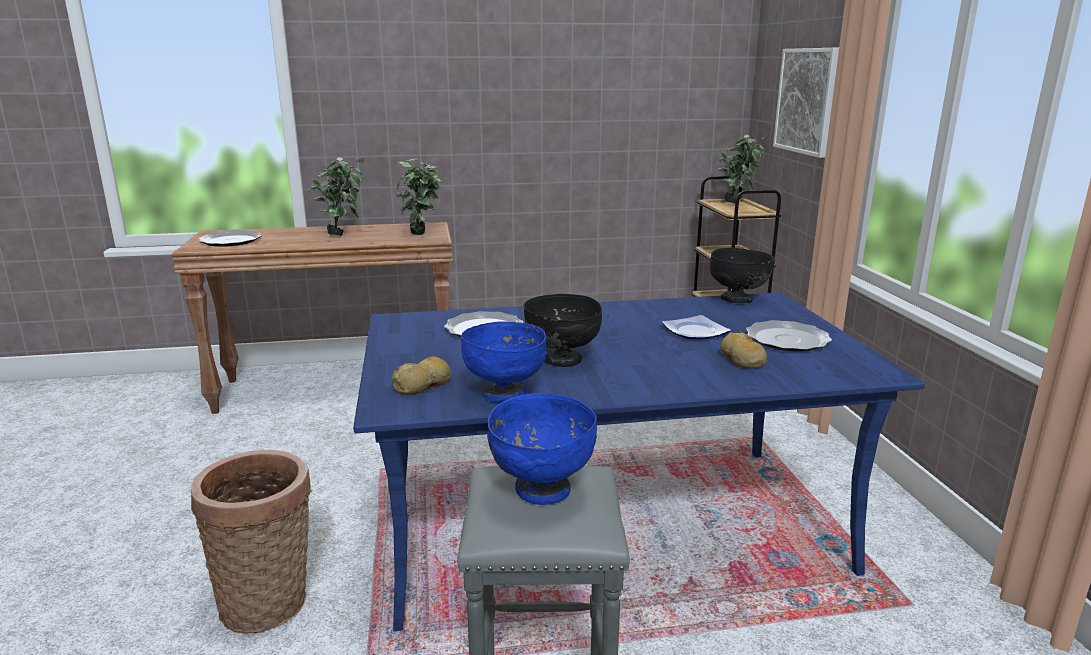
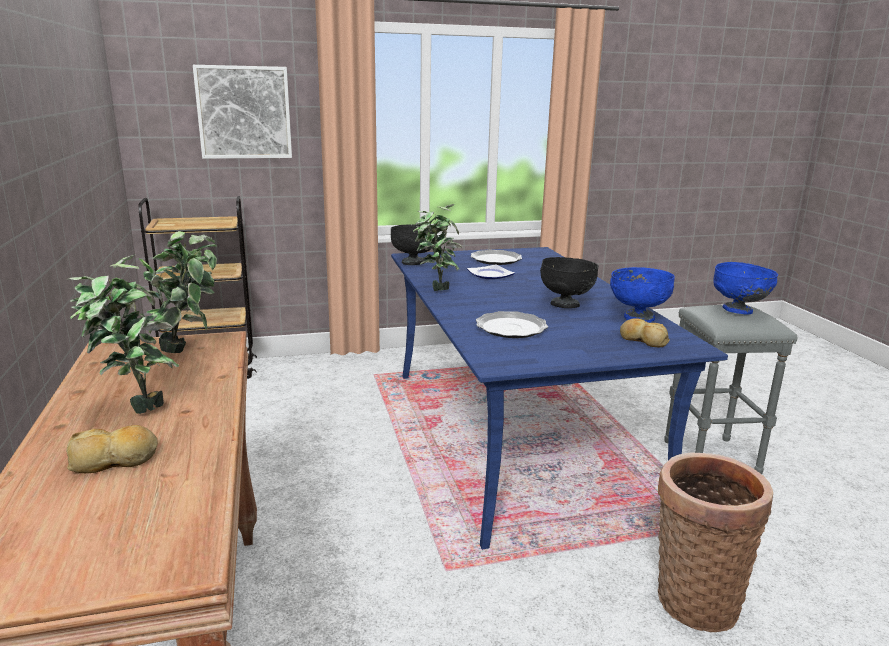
camera: 95 degrees left, 0 degrees up
(230, 241) = (120, 525): plate -> none
(738, 203) = (167, 223): potted plant -> potted plant (436, 288)
(742, 359) = (536, 269): bread -> bread (115, 460)

